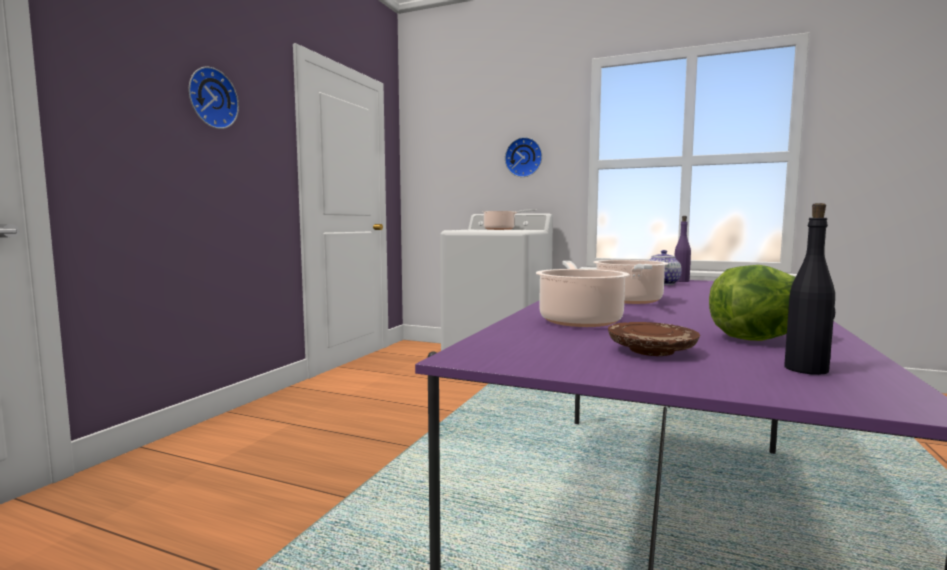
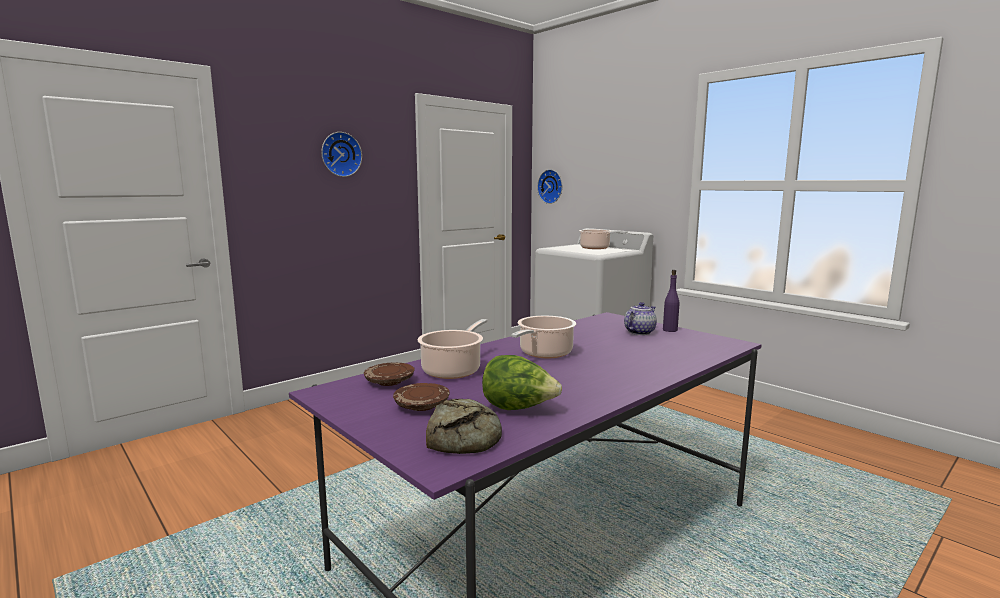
camera: 25 degrees right, 5 degrees up
(524, 157) = (632, 175): wall clock -> wall clock (551, 186)
(535, 336) = (389, 382): none -> brown plate
(806, 369) = (466, 436): black bottle -> bread

